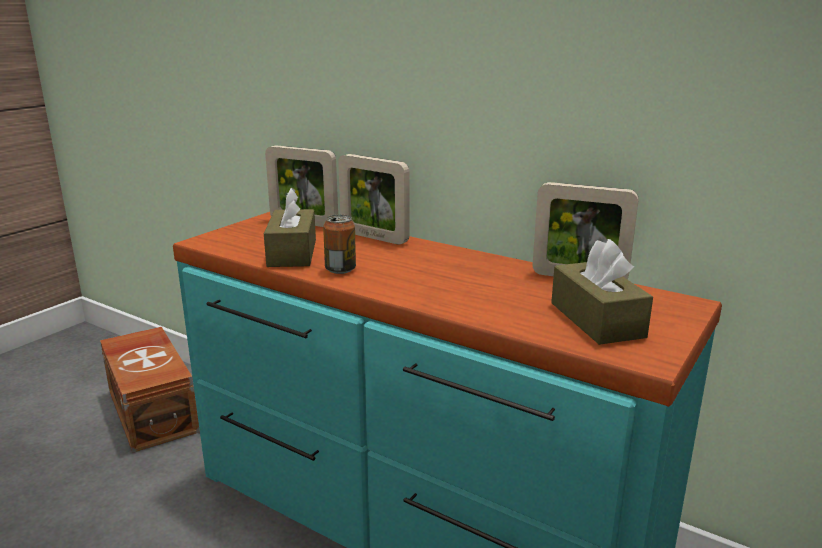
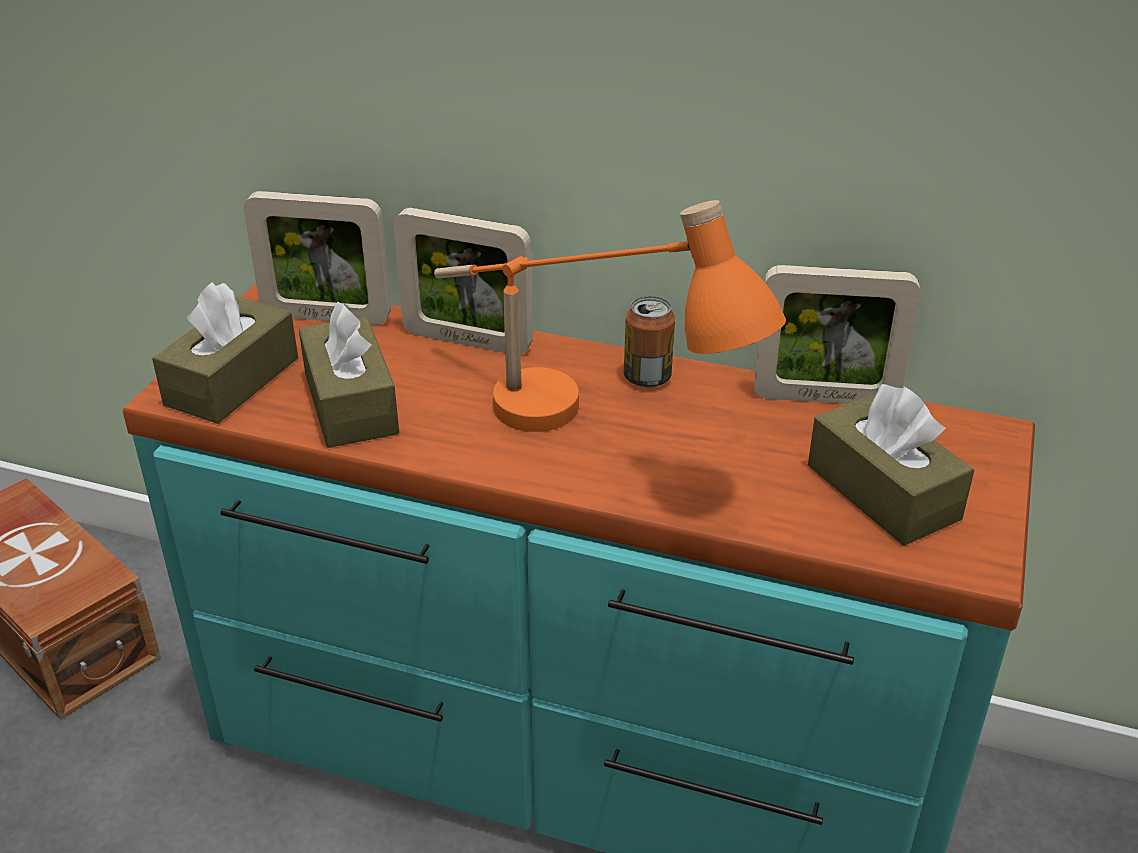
camera: 15 degrees left, 15 degrees up
(236, 239) = (232, 381): none -> brown tissue box
(340, 269) = (454, 435): can -> can (647, 378)
(417, 276) = (584, 432): none -> orange table lamp

